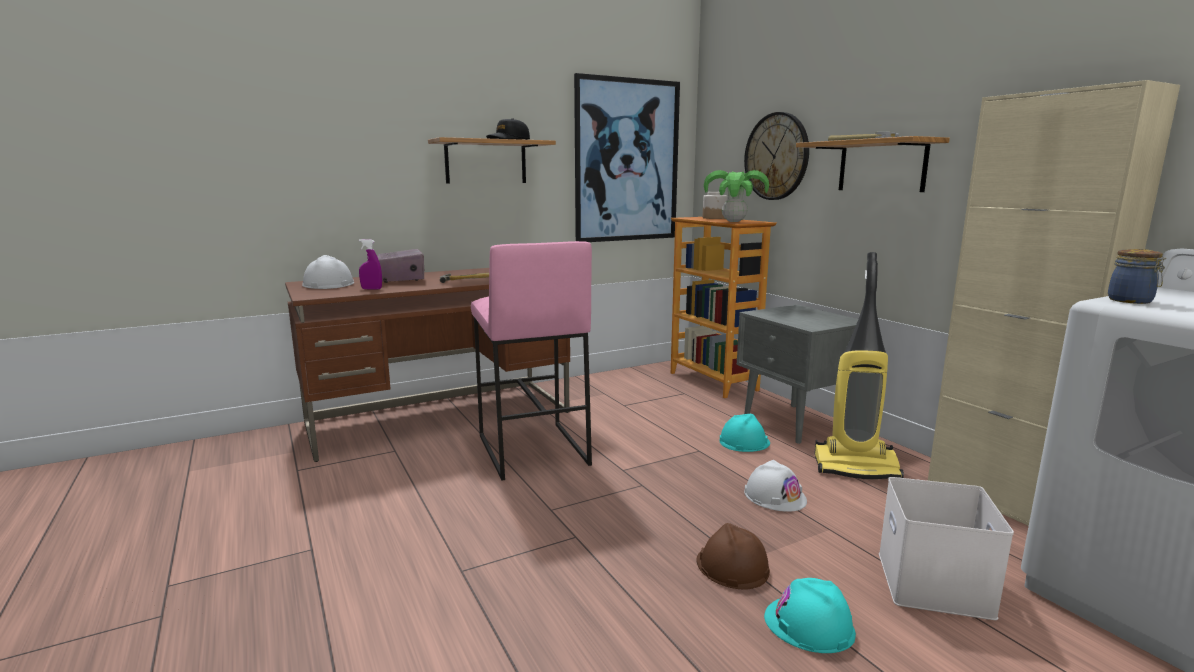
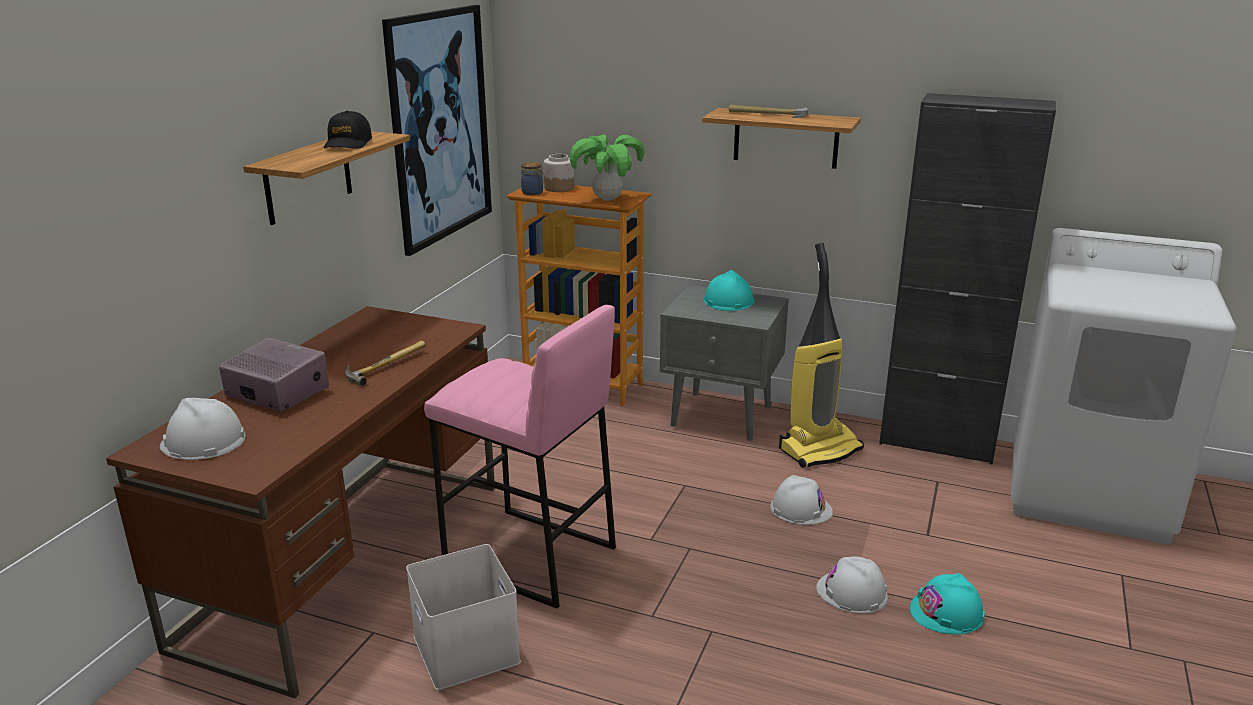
camera: 40 degrees left, 10 degrees up
(371, 289) = (299, 430): purple spray bottle -> none
(732, 566) = (852, 592): brown hard hat -> white hard hat
(744, 442) = (708, 457): turquoise hard hat -> turquoise hard hat (728, 301)
(776, 156) = (640, 114): wall clock -> none
(930, 582) = (969, 538): white storage box -> white storage box (463, 648)
(1001, 501) = (937, 442): beige cabinet -> black cabinet
(1131, 301) = (1078, 294): jar -> jar (533, 193)

